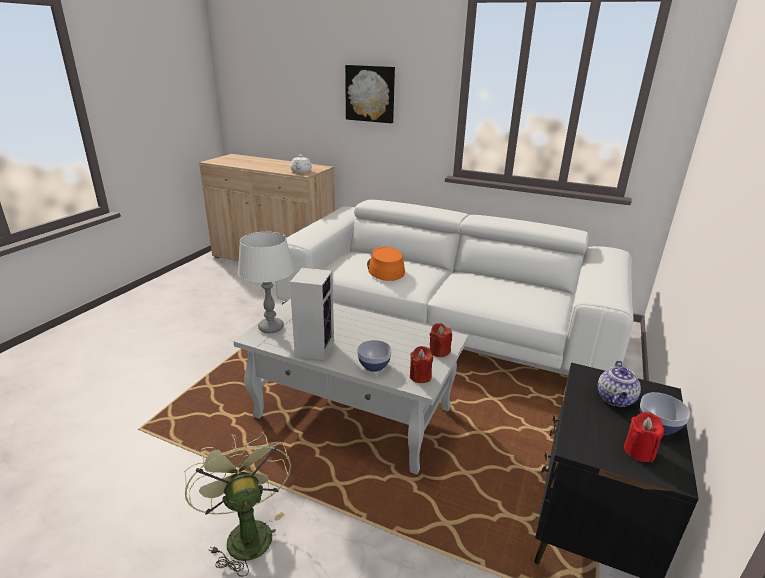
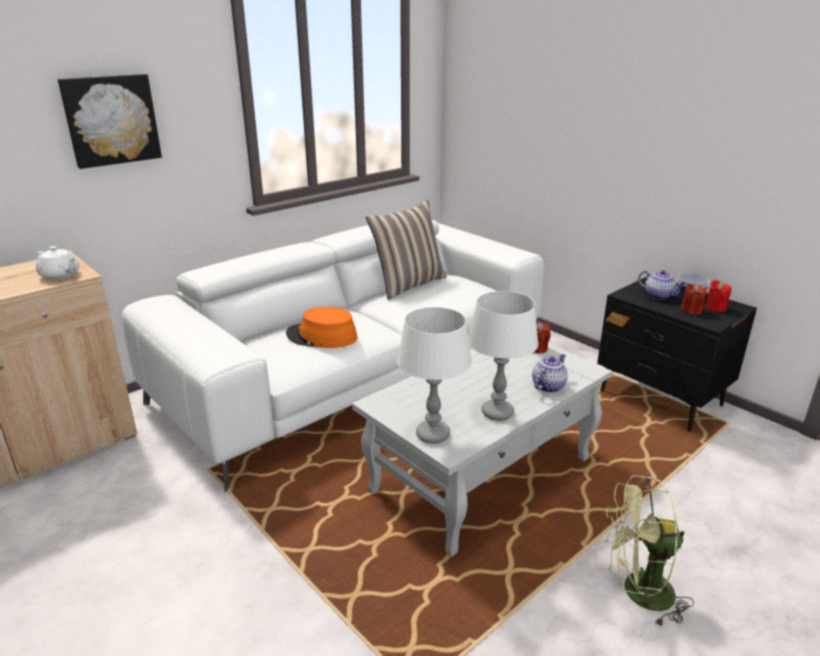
camera: 65 degrees left, 0 degrees up
(314, 348) = (497, 413): speaker -> white table lamp
(374, 366) = (548, 386): bowl -> teapot
(420, 376) = (575, 367): red candle -> red candle (691, 310)
(511, 279) = (408, 284): none -> pillow

